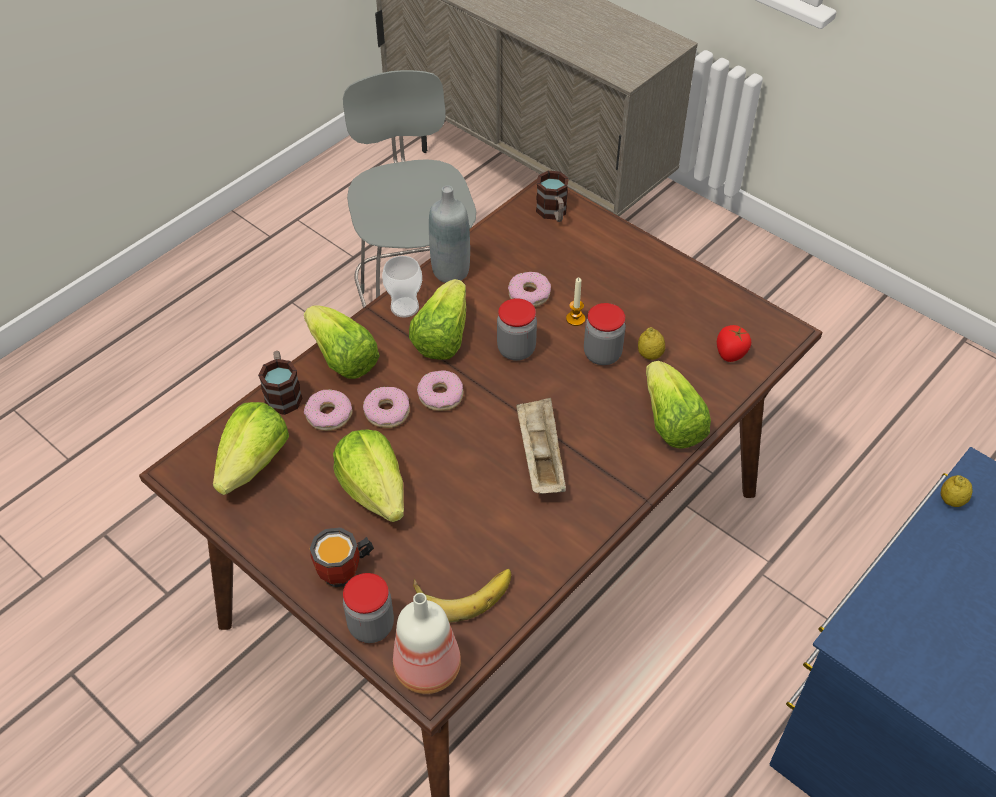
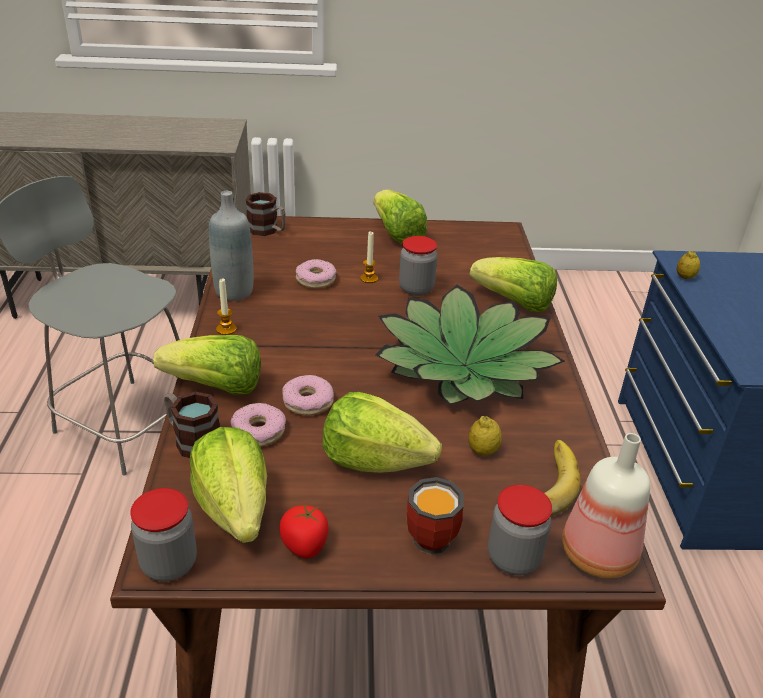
camera: 45 degrees left, 15 degrees down
(404, 307) = (226, 329): cup -> candle
(441, 395) = (336, 368): donut -> none
(442, 337) = (284, 333): lettuce -> lettuce (396, 234)
(516, 349) = (353, 314): jar -> jar (169, 564)
(540, 456) = (463, 365): beige tray -> potted plant
(650, 355) = (446, 275): lemon -> lemon (482, 451)
(730, 353) = (491, 253): tomato -> tomato (304, 545)

